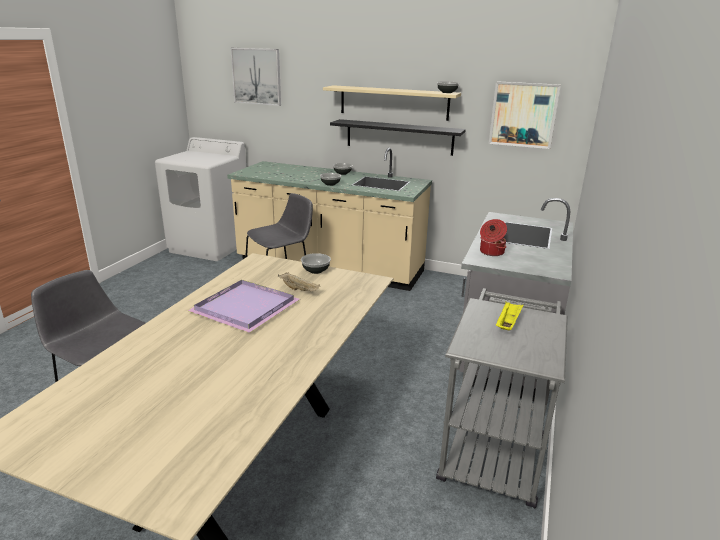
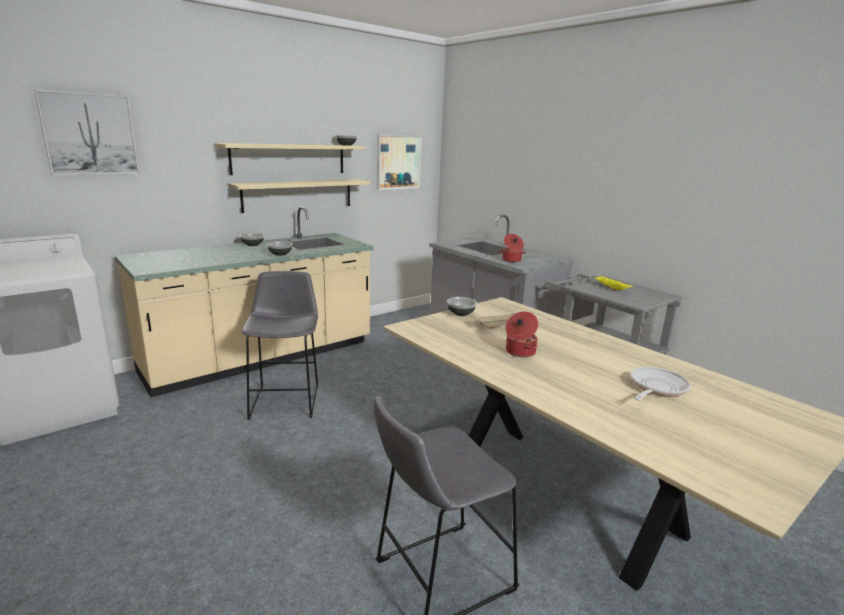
camera: 60 degrees left, 5 degrees down
(206, 381) = (656, 388): none -> frying pan
(243, 308) = (519, 352): purple tray -> cooking pot
(399, 137) = (298, 195): black shelf -> beige shelf

